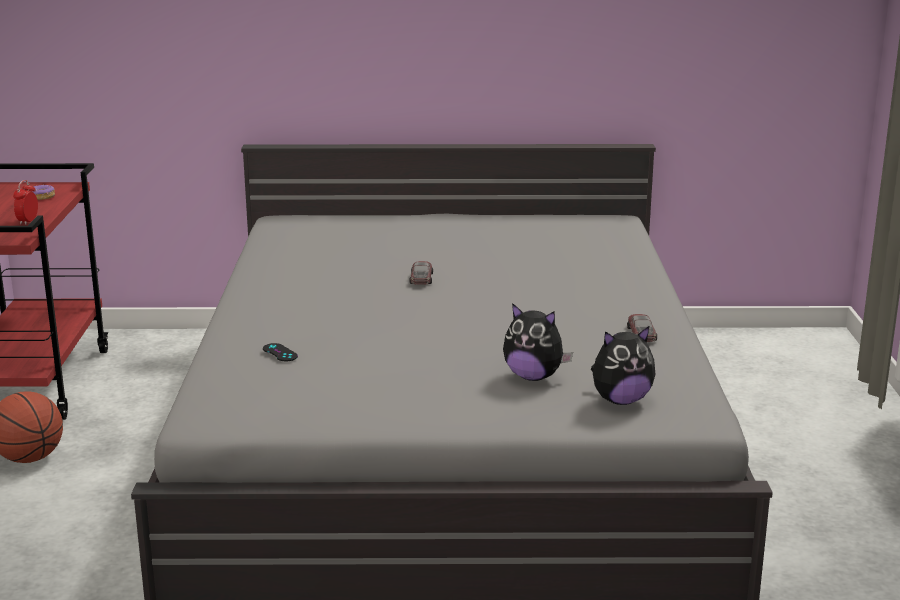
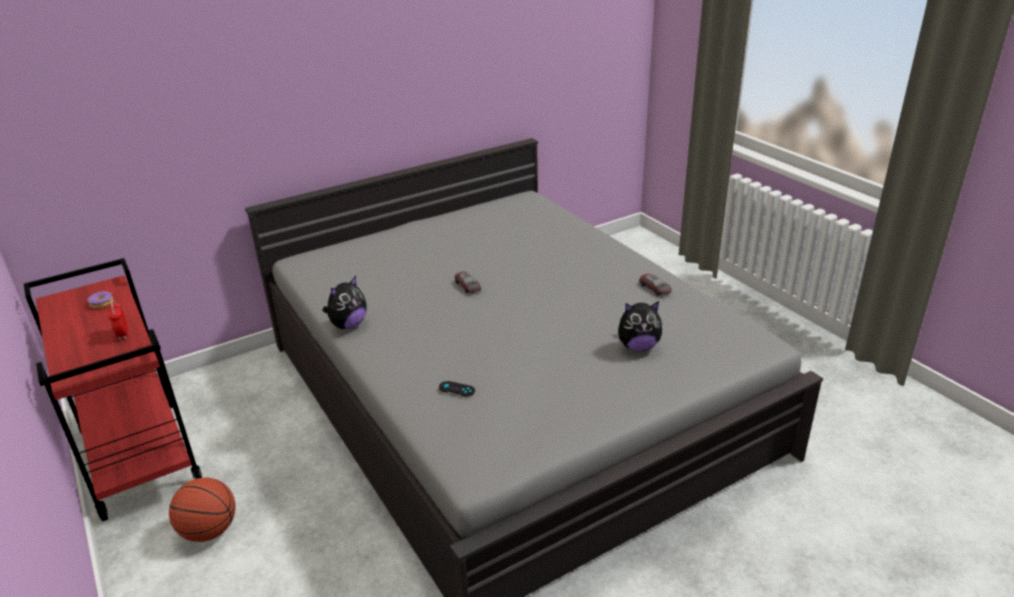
camera: 30 degrees left, 10 degrees up
(620, 400) = (708, 347): plush toy -> plush toy (348, 325)

